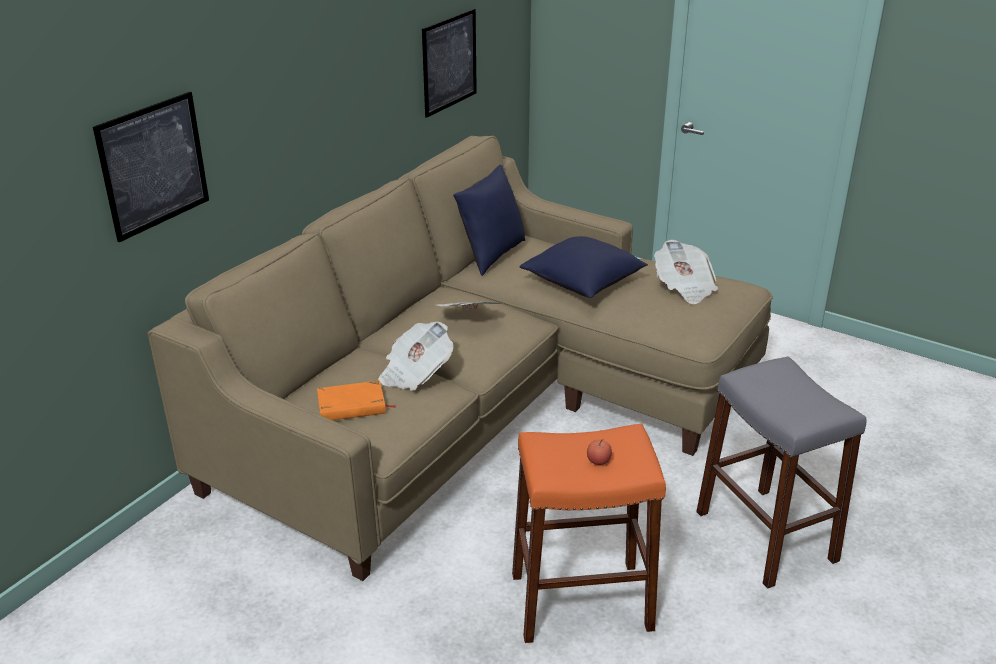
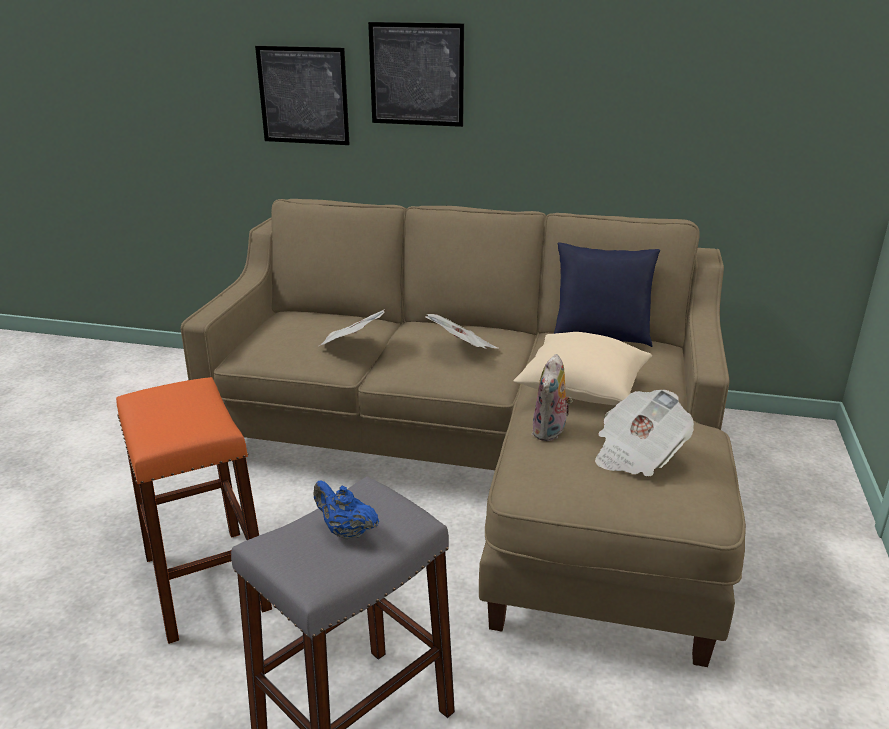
camera: 70 degrees right, 5 degrees down
(352, 406) = (289, 331): orange book -> none
(449, 62) = (708, 134): picture -> picture (416, 74)
(583, 283) = (582, 389): blue pillow -> beige pillow
(598, 461) = (166, 420): apple -> none
(636, 312) = (550, 432): none -> plush toy
(788, 392) = (345, 531): none -> blue teapot

